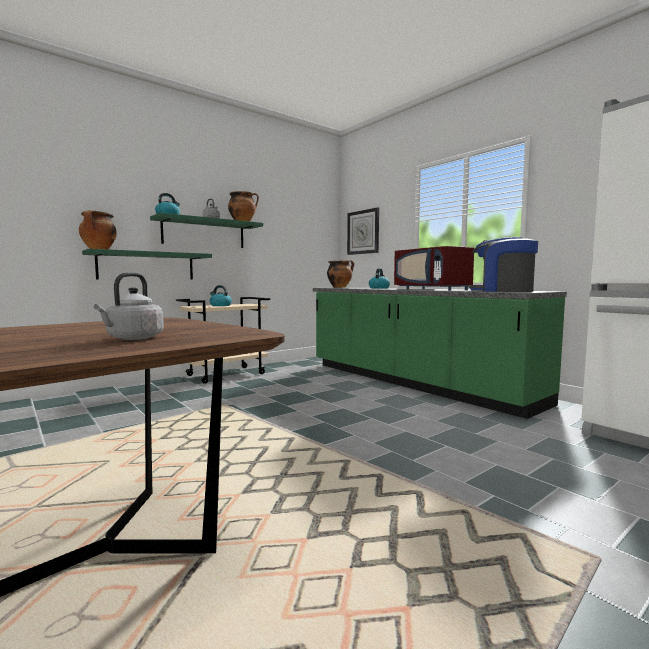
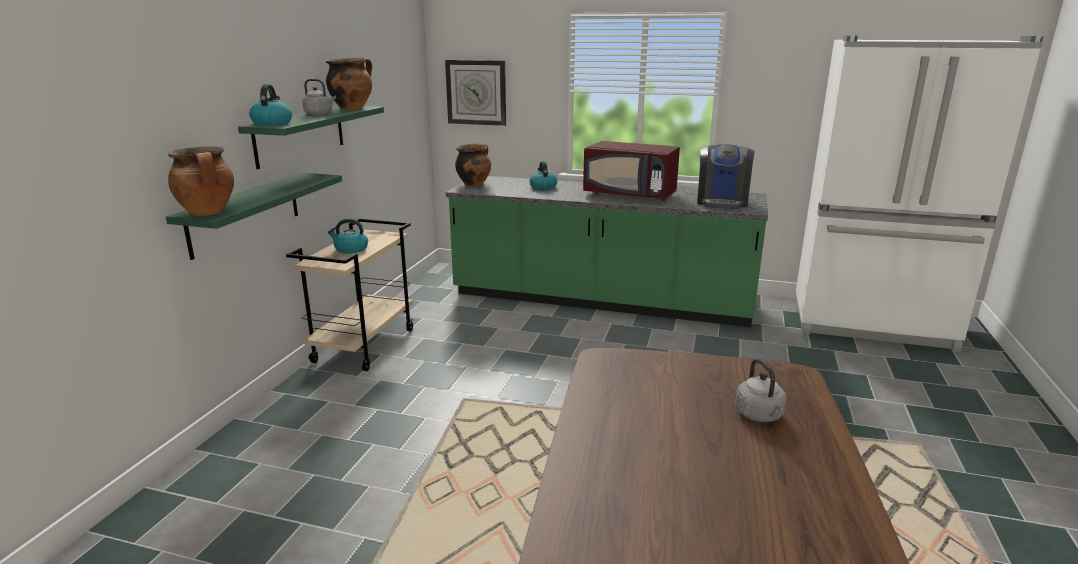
camera: 35 degrees left, 15 degrees up
(502, 291) = (722, 202): coffee machine -> coffee machine turned 75 degrees counterclockwise

